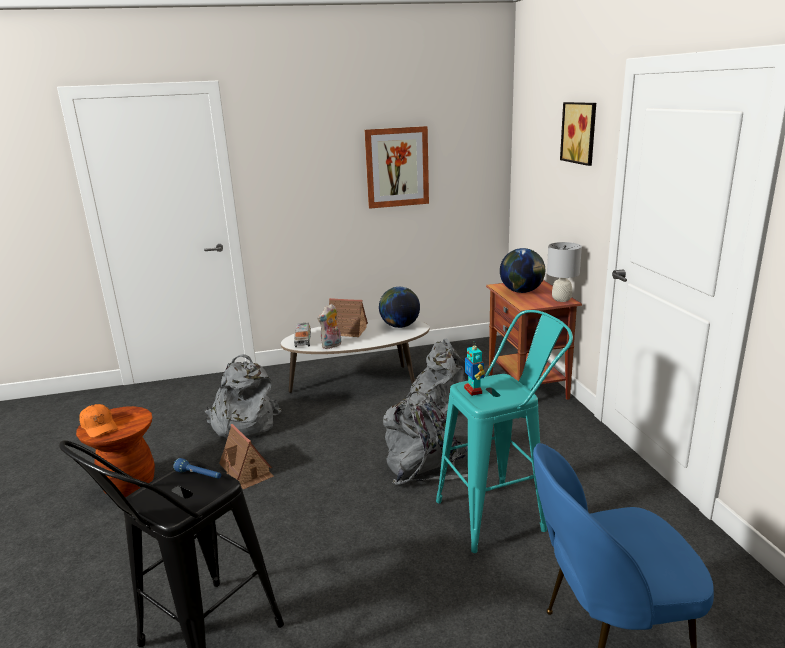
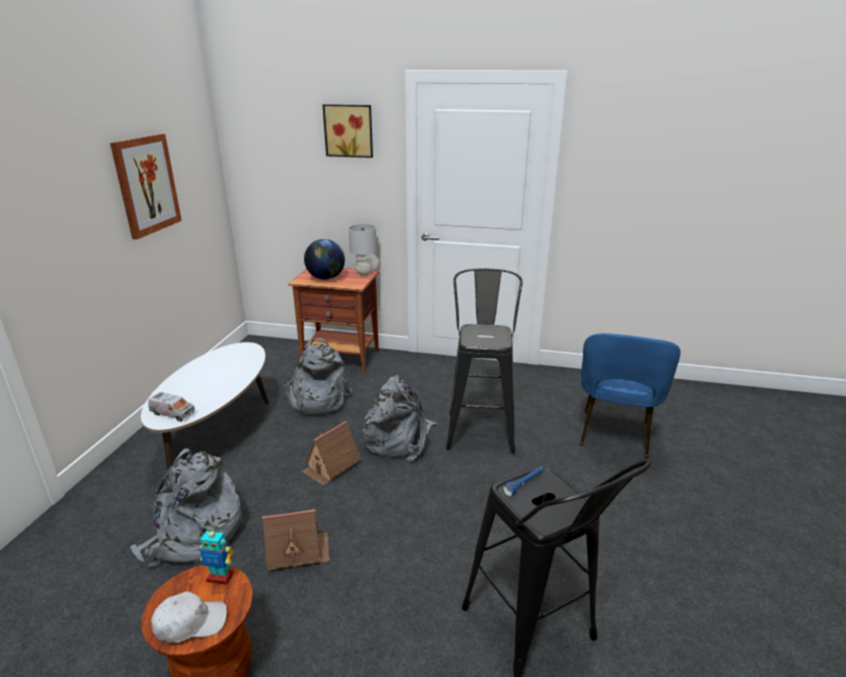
camera: 65 degrees left, 5 degrees up
(99, 426) = (190, 623): orange cap -> white cap
(332, 346) = (215, 399): plush toy -> none
(345, 331) = (192, 383): toy house -> toy house (331, 466)
(399, 326) = (229, 354): globe -> none
(473, 390) = (479, 340): toy robot -> toy robot (220, 577)
(500, 513) = (481, 427): turquoise stool -> black stool

